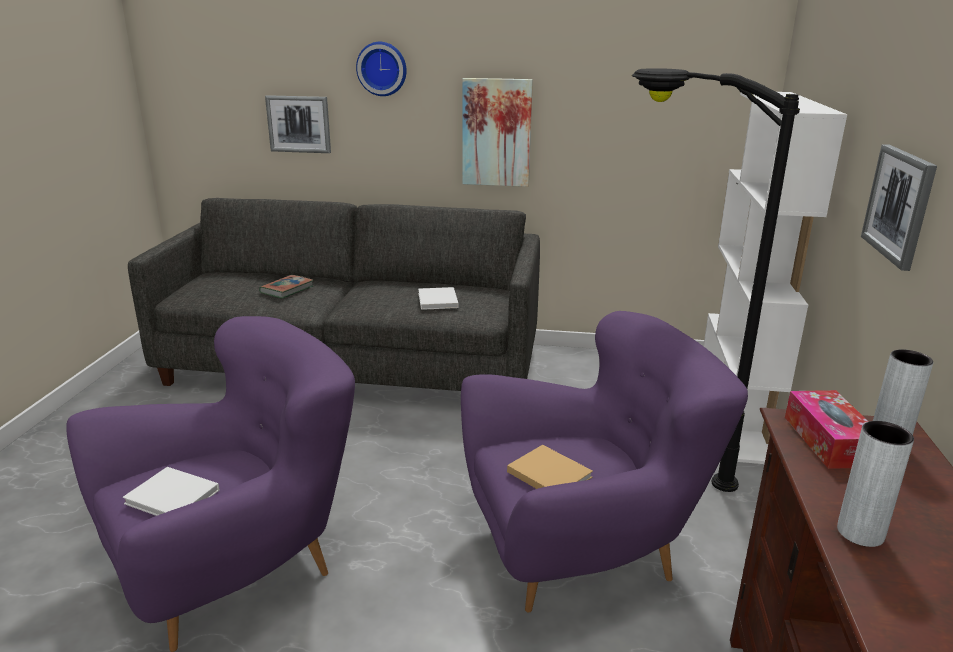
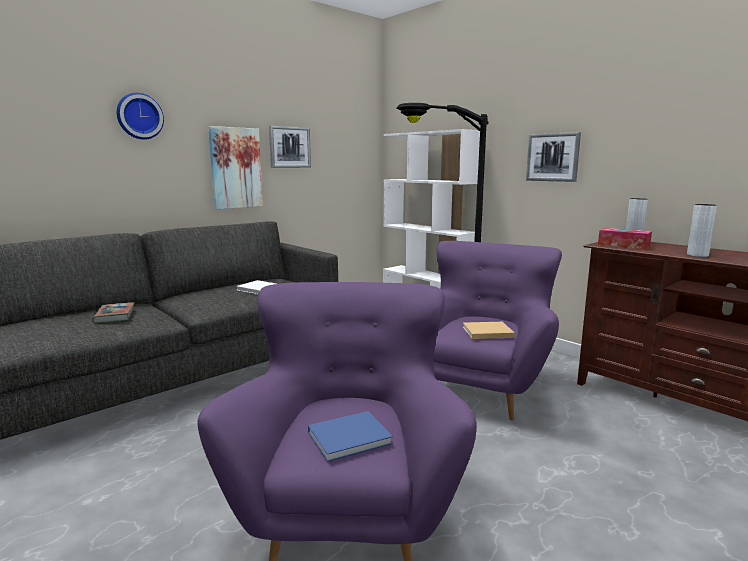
camera: 50 degrees left, 10 degrees down
(174, 497) = (351, 437): white book -> blue book
(299, 124) = (53, 166): picture -> picture (289, 147)

